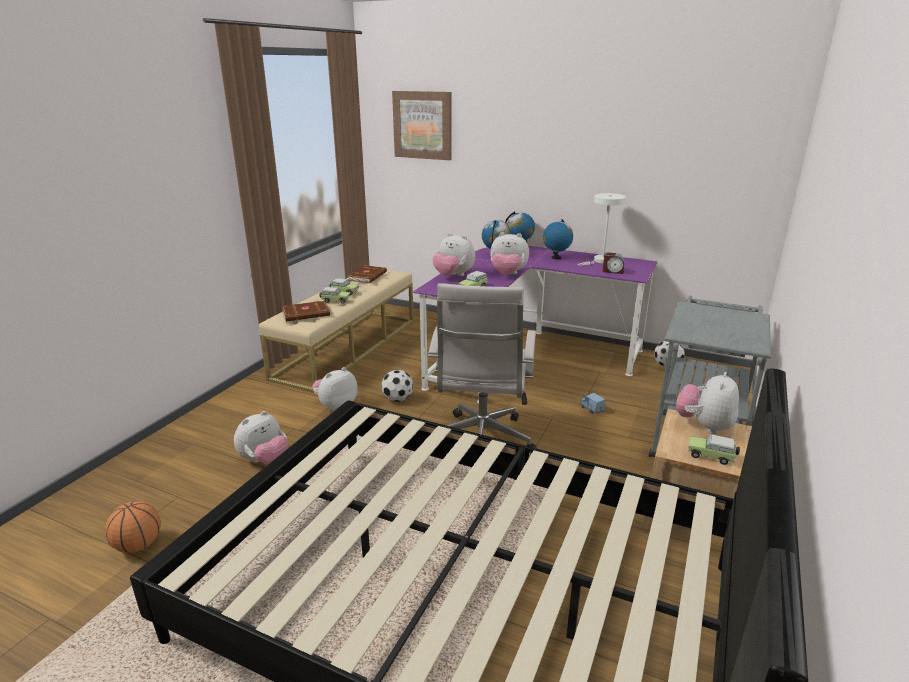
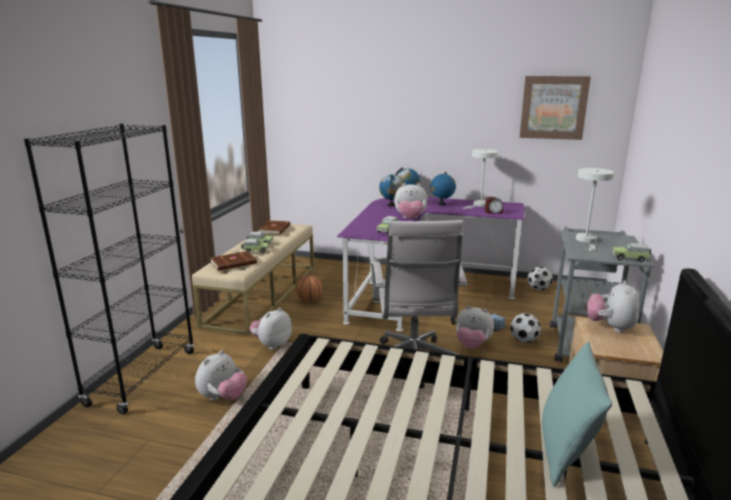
camera: 10 degrees left, 5 degrees down
(138, 545) = (125, 489): basketball -> basketball (309, 300)
(193, 430) = (142, 378): none -> black bookcase
(397, 399) = (325, 333): football -> football (523, 340)
(423, 125) = (317, 98): picture -> picture (553, 107)
(453, 276) = (365, 222): plush toy -> plush toy (472, 345)
(579, 570) = (565, 451): none -> turquoise pillow
(703, 317) = (587, 241): none -> white table lamp
(712, 456) = (628, 349): toy car -> toy car (631, 259)

